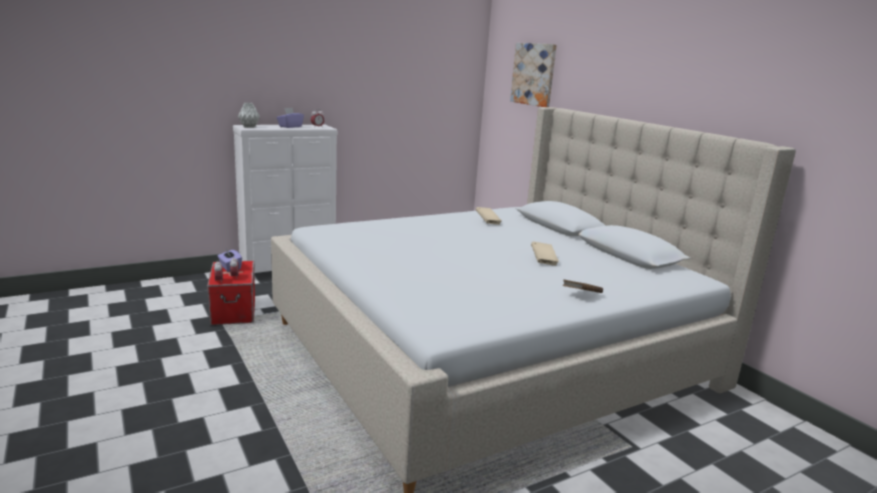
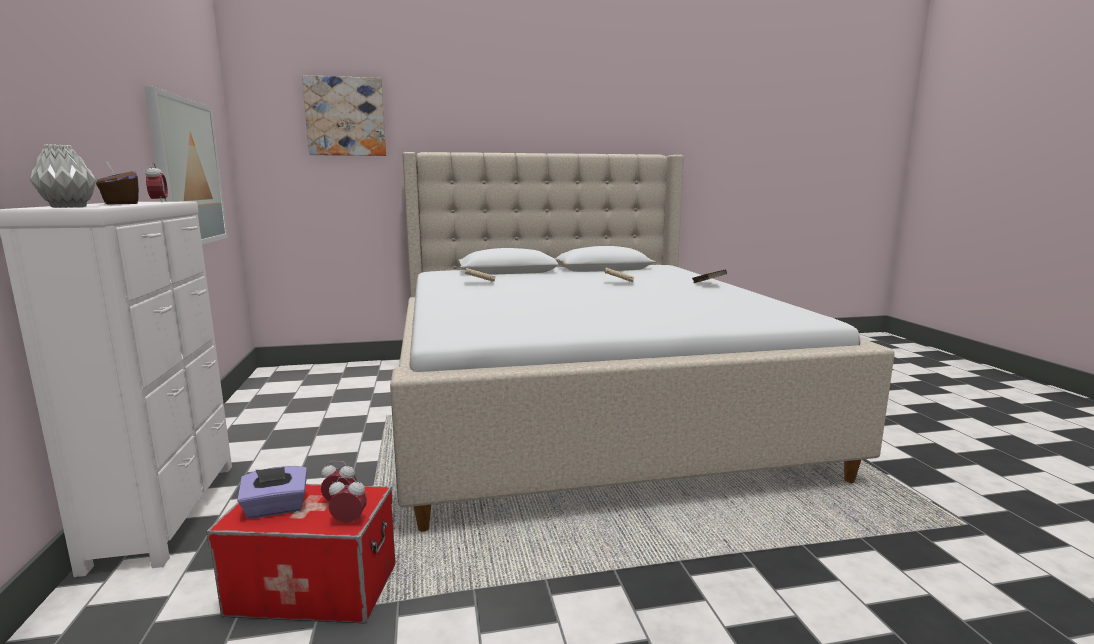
camera: 70 degrees left, 5 degrees down
(290, 126) = (120, 203): purple tissue box -> brown tissue box
(407, 109) = (188, 173): none -> picture

